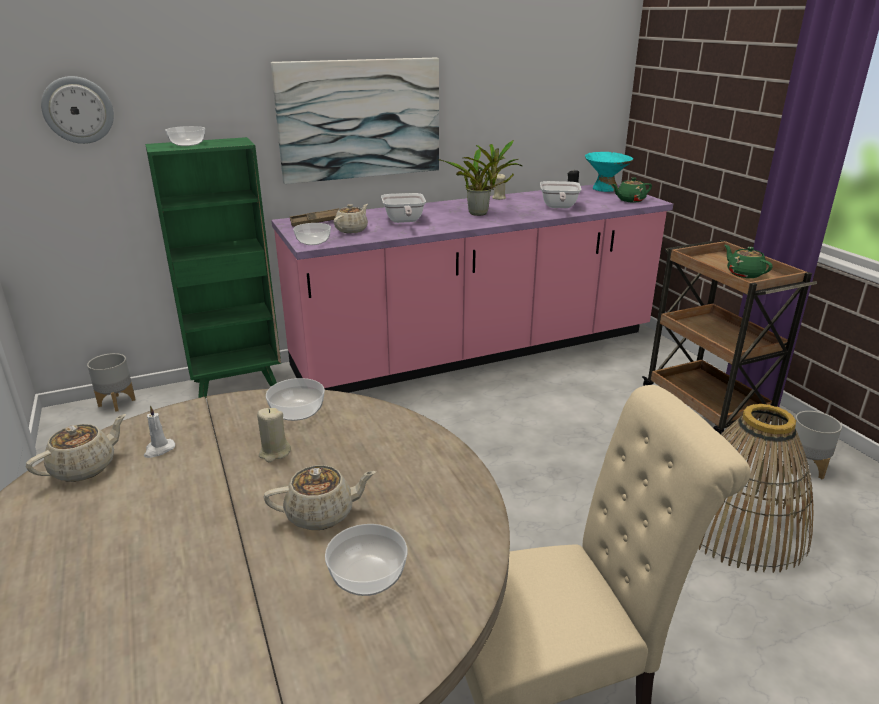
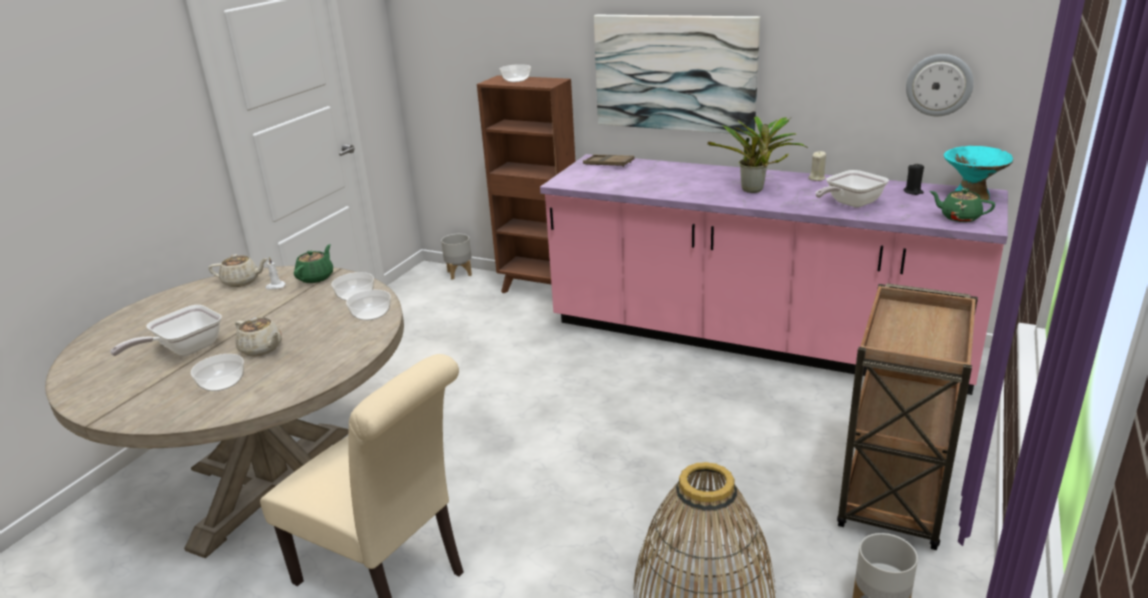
camera: 50 degrees right, 0 degrees up
(78, 110) = (459, 44): wall clock -> wall clock (939, 85)
(237, 383) = (540, 289): green bookcase -> brown bookcase
(274, 453) = (305, 311): beige candle -> none
(314, 242) = (567, 181): bowl -> bowl (371, 314)
(352, 230) = (615, 178): beige teapot -> none
(403, 221) = (671, 181): frying pan -> frying pan (184, 350)
(744, 274) = (914, 341): green teapot -> green teapot (316, 277)

